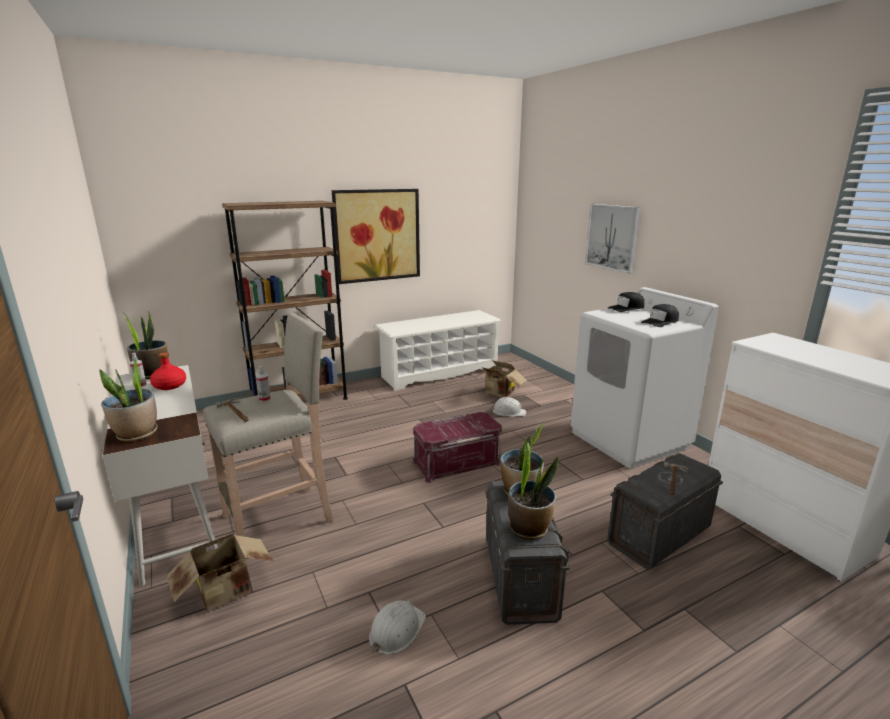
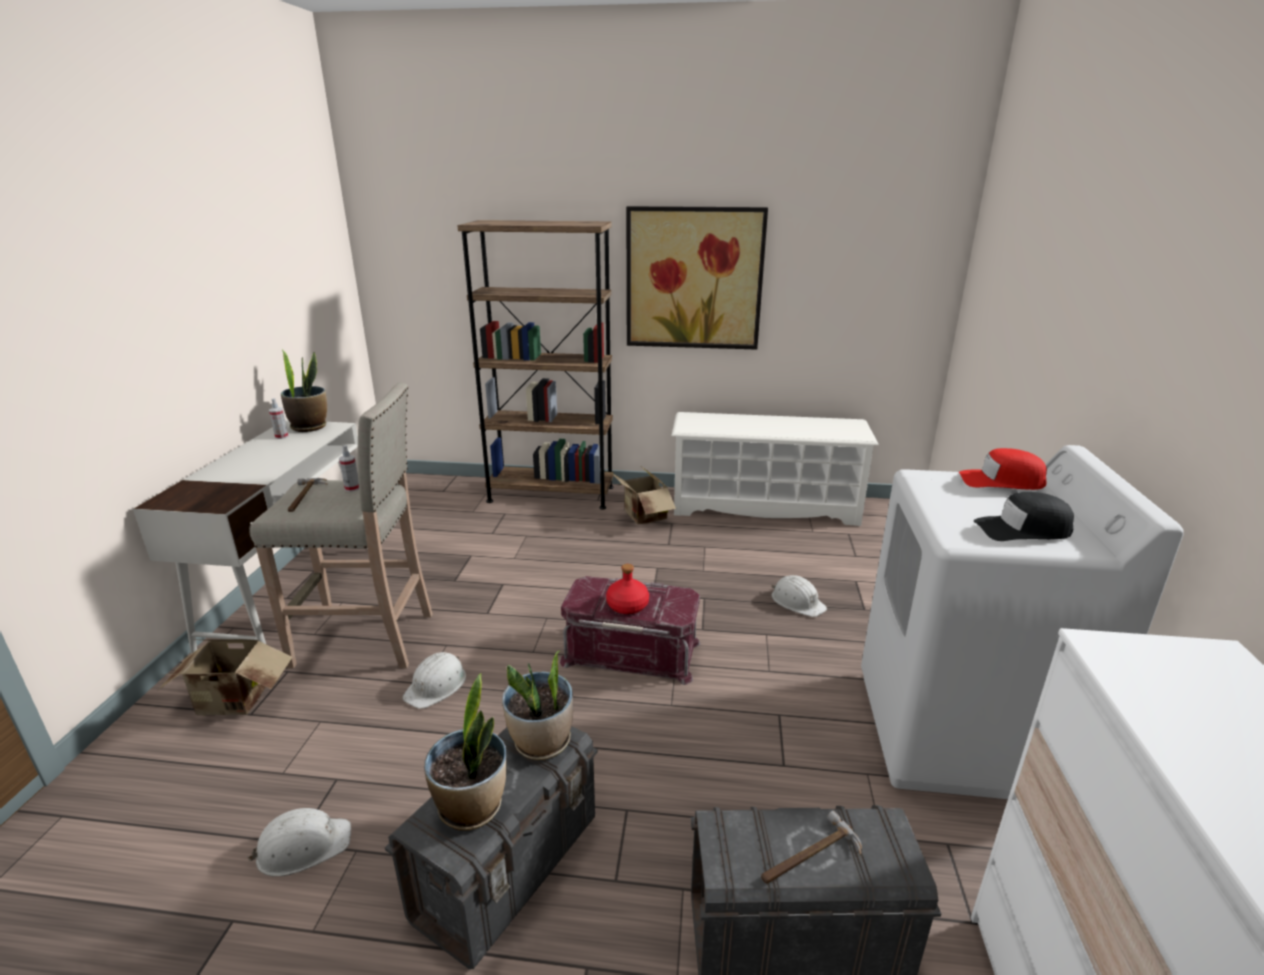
camera: 35 degrees right, 5 degrees up
(137, 434) = (187, 495): potted plant -> none
(169, 386) = (299, 445): red bottle -> red bottle (627, 606)
(366, 521) = (437, 685): none -> white hard hat
(499, 393) = (818, 566): cardboard box -> cardboard box (642, 517)
(612, 237) = (1068, 328): picture -> none
(626, 308) = (1001, 481): black cap -> red cap

